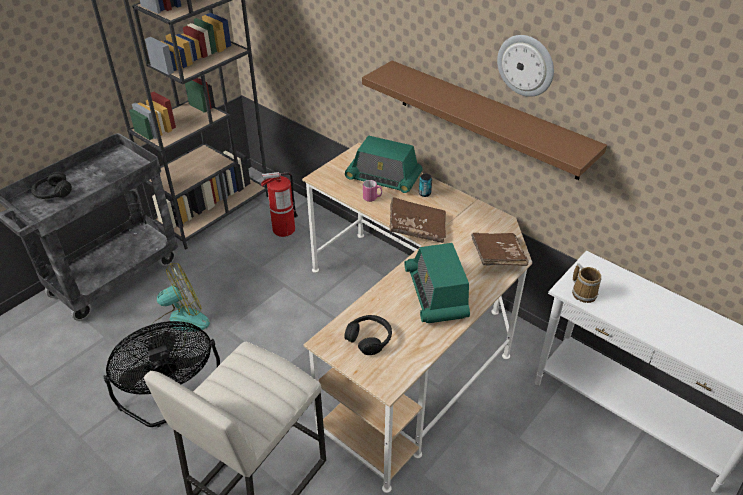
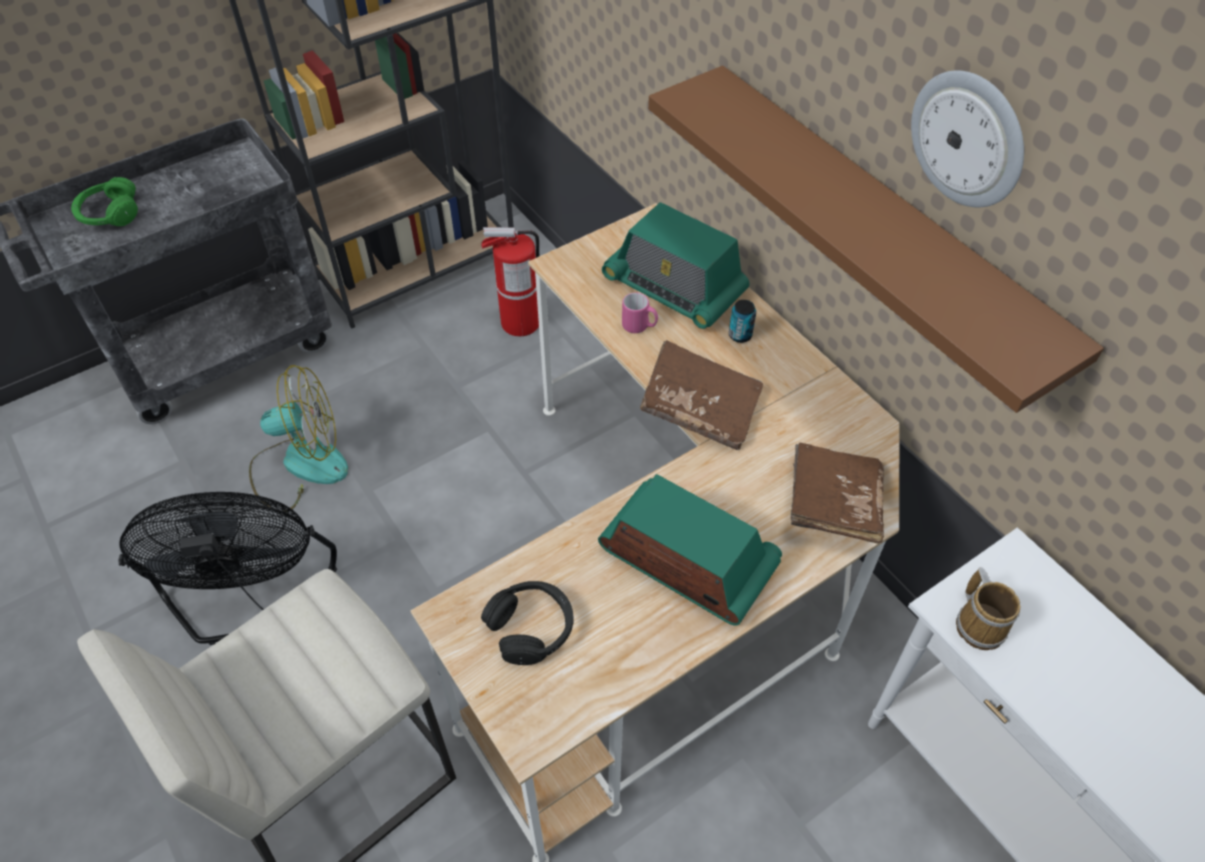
camera: 15 degrees right, 10 degrees up
(52, 193) = (109, 213): black headphones -> green headphones
(436, 294) = (687, 560): radio -> radio turned 120 degrees clockwise

